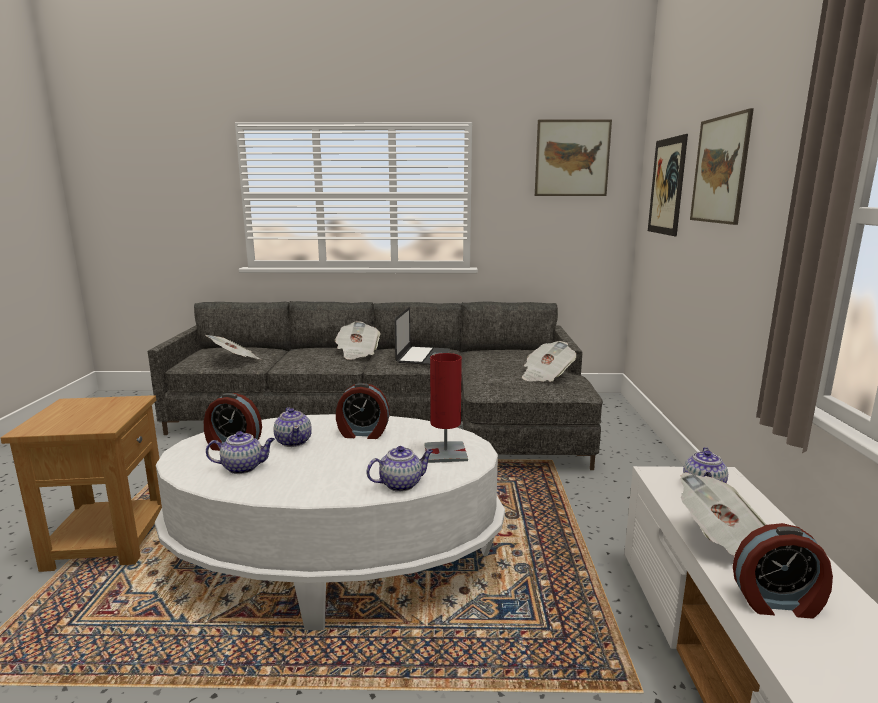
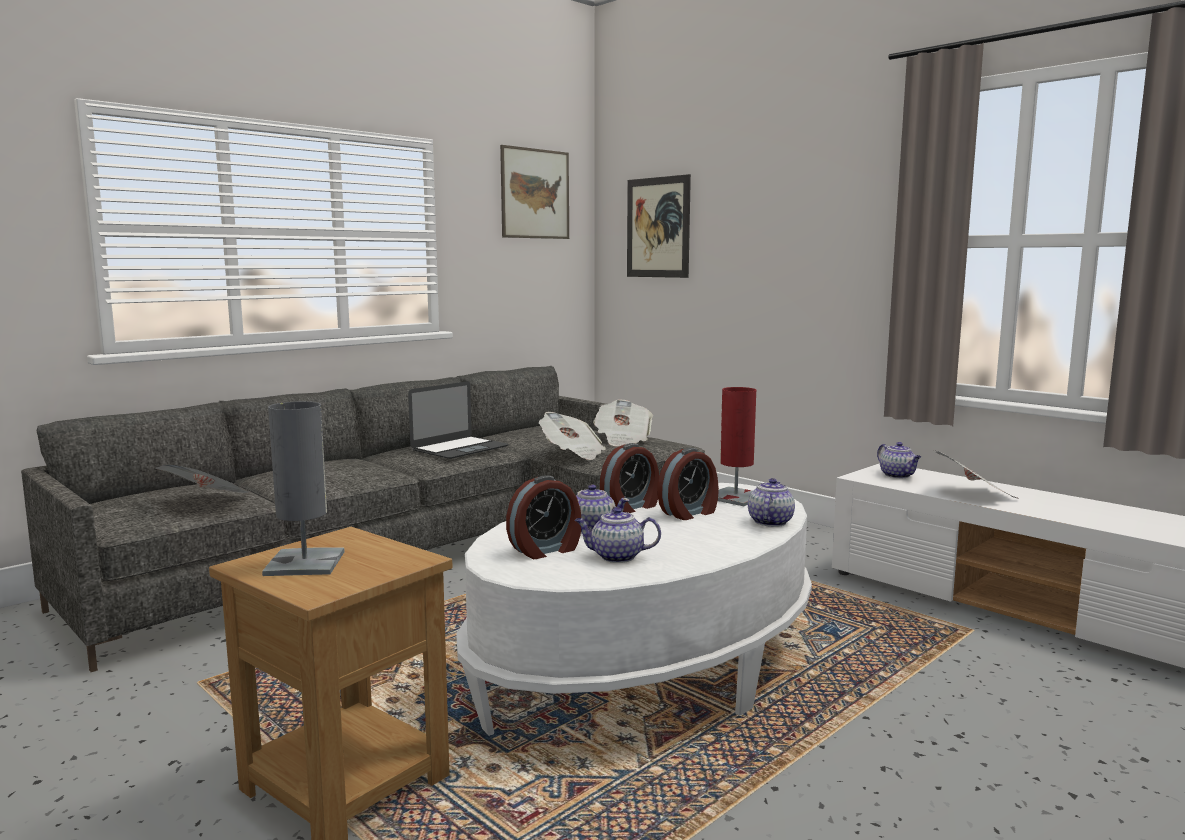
camera: 45 degrees left, 5 degrees down
(77, 410) = (305, 563): none -> grey table lamp
(244, 467) = (616, 557): teapot -> teapot turned 120 degrees counterclockwise
(357, 353) = (366, 461): newspaper -> newspaper (572, 453)
(423, 356) = (460, 448): laptop -> laptop turned 75 degrees clockwise
(719, 170) = (756, 210): picture -> none
(777, 603) = (1048, 509): alarm clock -> alarm clock (689, 513)

